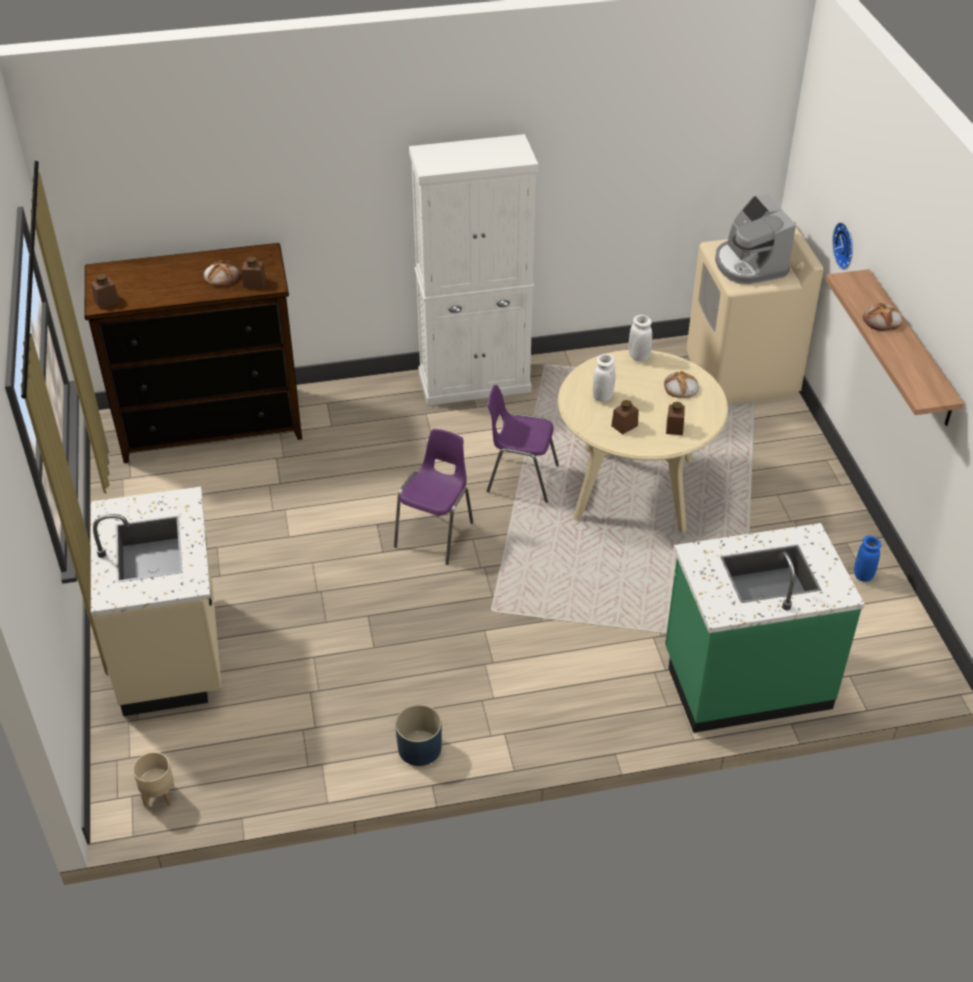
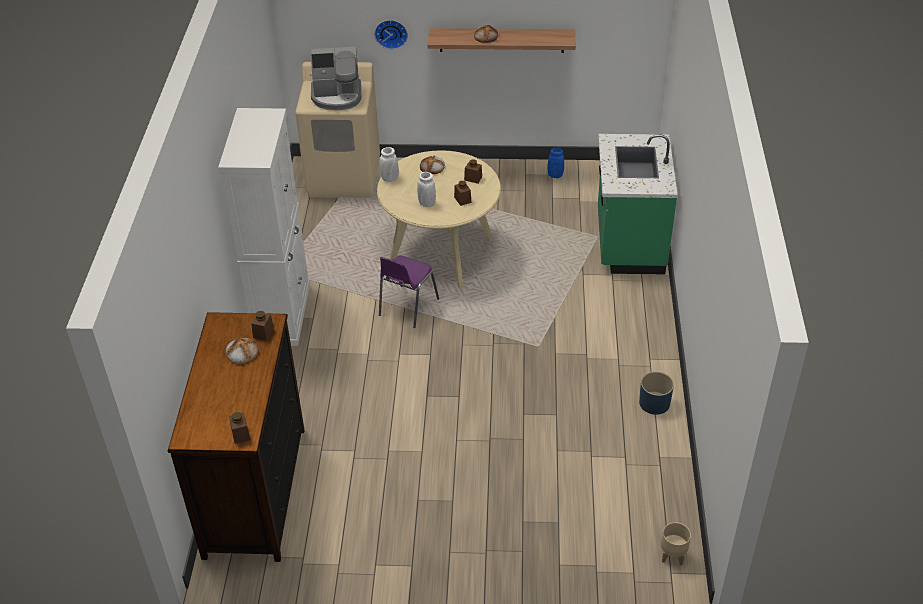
camera: 75 degrees left, 0 degrees up
(173, 652) = (530, 537): beige counter -> none
(436, 534) = (450, 363): purple chair -> none

